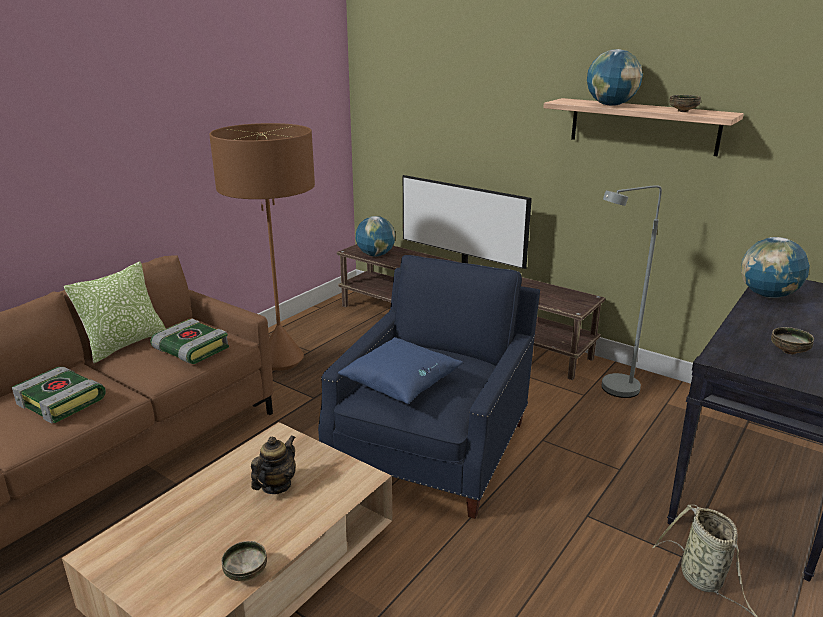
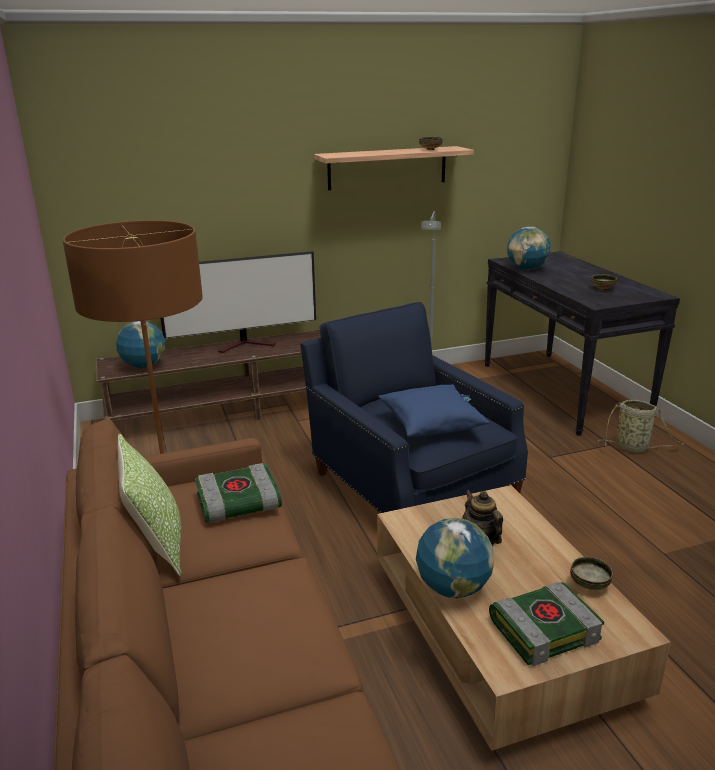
camera: 55 degrees left, 0 degrees up
(63, 401) = (258, 611): book -> book (544, 629)
(611, 105) = (374, 153): globe -> globe (453, 588)

